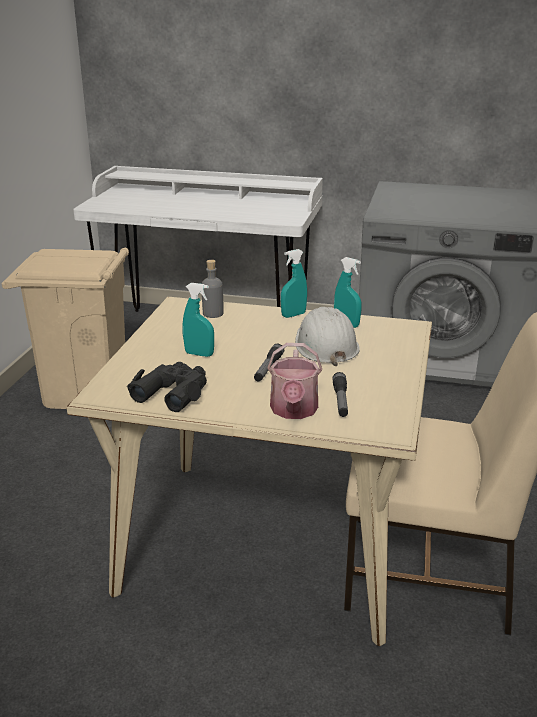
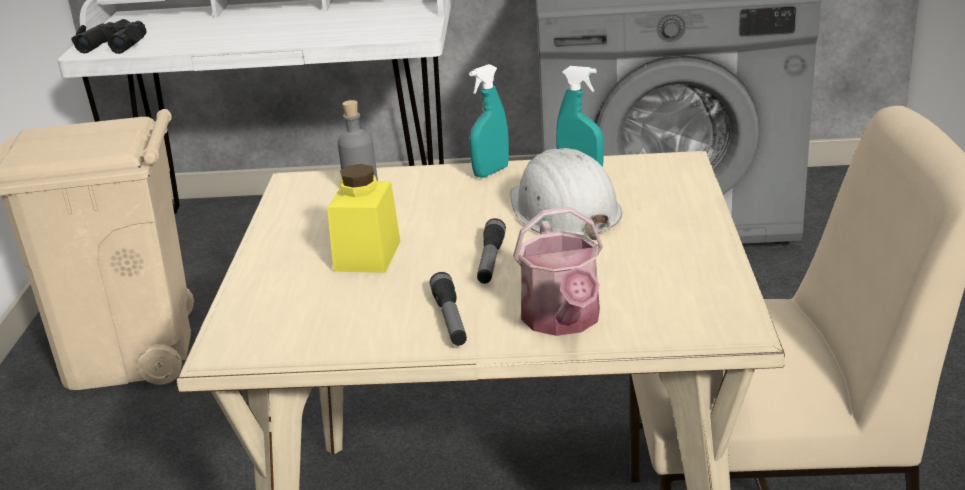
camera: 10 degrees left, 0 degrees up
(173, 392) = (351, 324): black binoculars -> black binoculars (116, 44)
(199, 354) = (367, 256): turquoise spray bottle -> yellow jar
(340, 401) = (630, 293): flashlight -> flashlight (450, 319)

